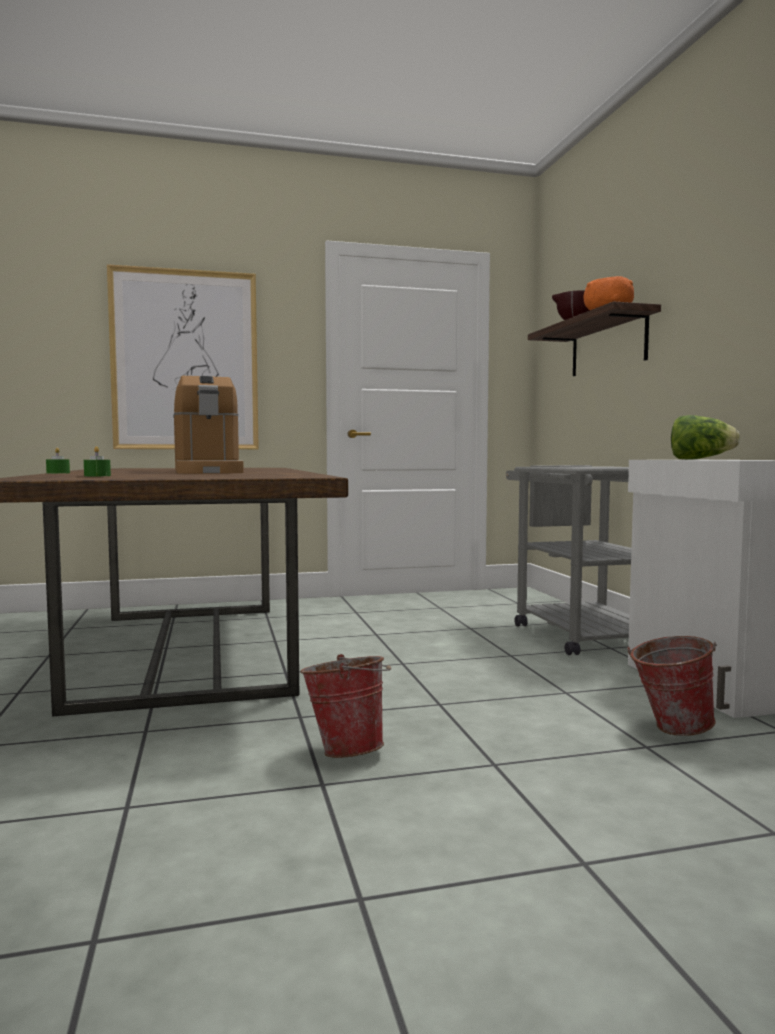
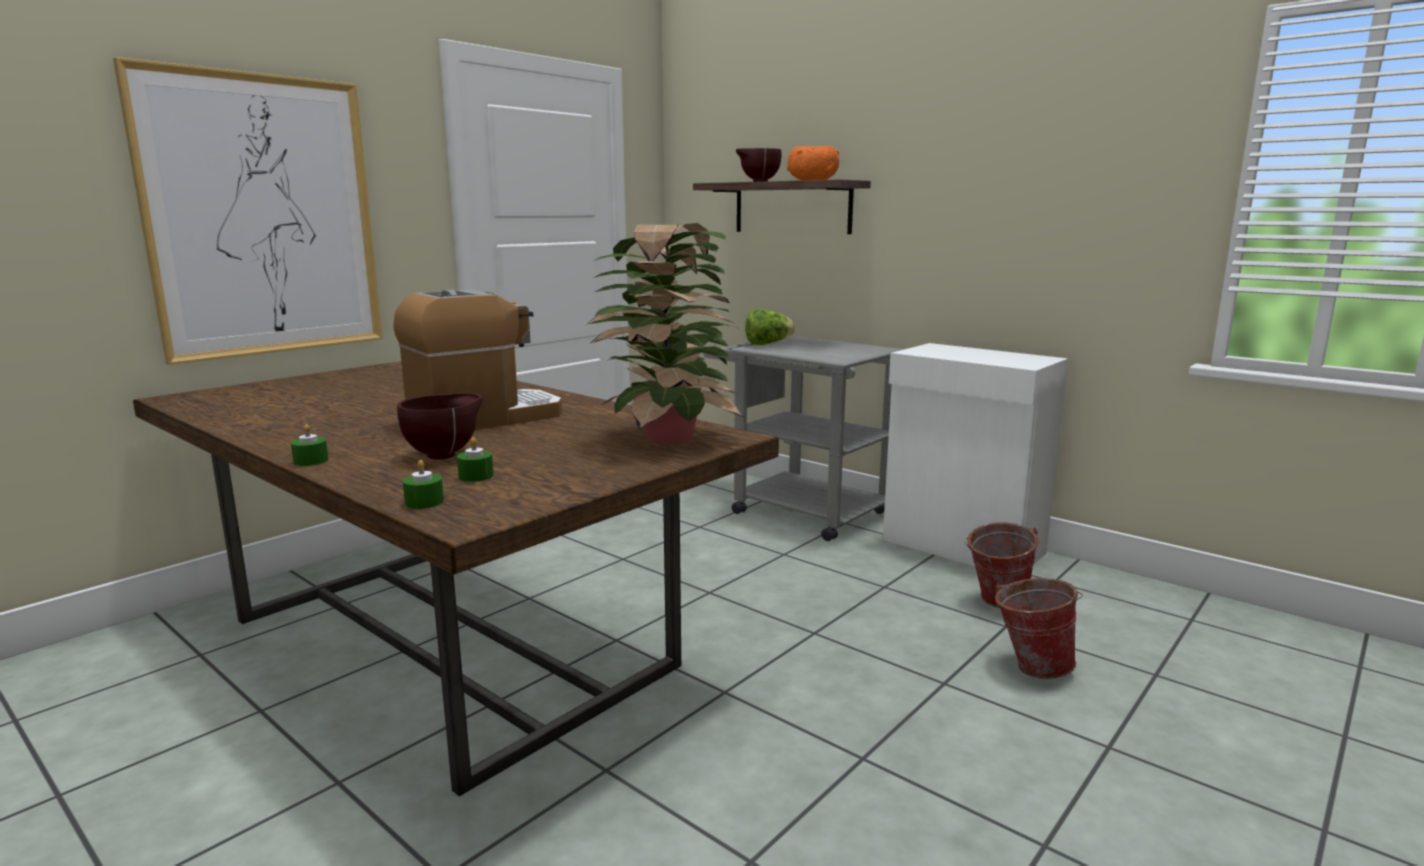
camera: 35 degrees left, 10 degrees up
(31, 477) = (424, 502): none -> green candle
(122, 474) = (445, 455): none -> brown bowl
(208, 472) = (485, 418): coffee machine -> coffee machine turned 75 degrees counterclockwise
(268, 475) = (667, 438): none -> potted plant
(347, 749) = (822, 713): bucket -> bucket (1030, 666)
(700, 459) = (963, 355): lettuce -> lettuce (767, 344)

